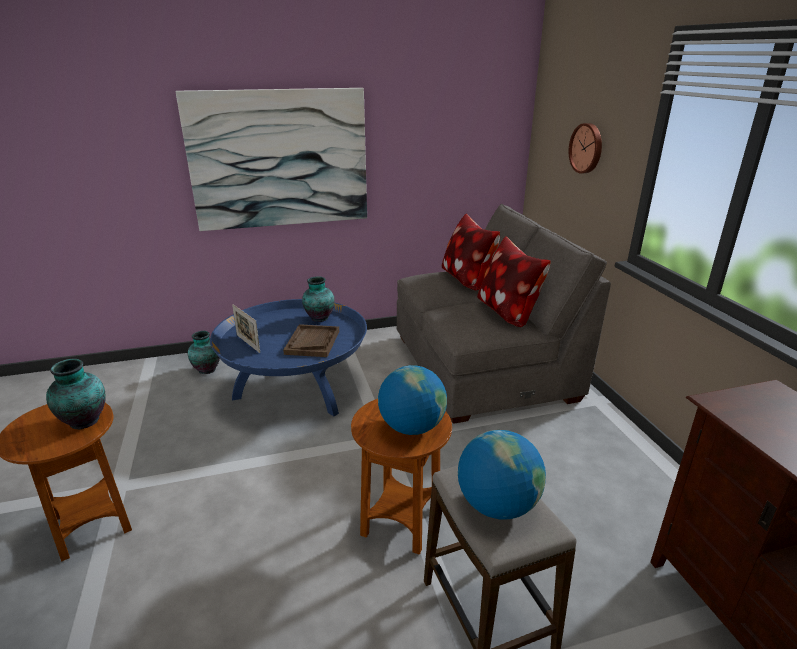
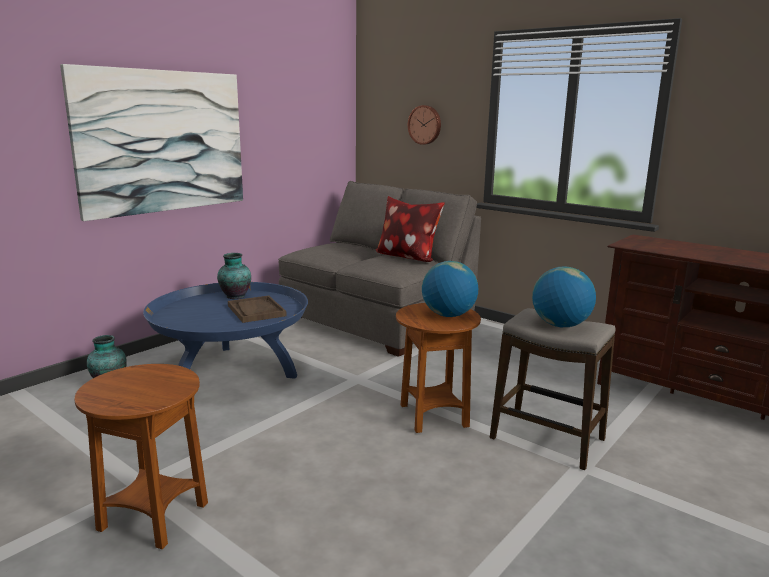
camera: 35 degrees left, 10 degrees down
(85, 422) = (165, 377): vase -> none
(248, 343) = (192, 324): picture frame -> none
(467, 279) = (345, 246): pillow -> none

